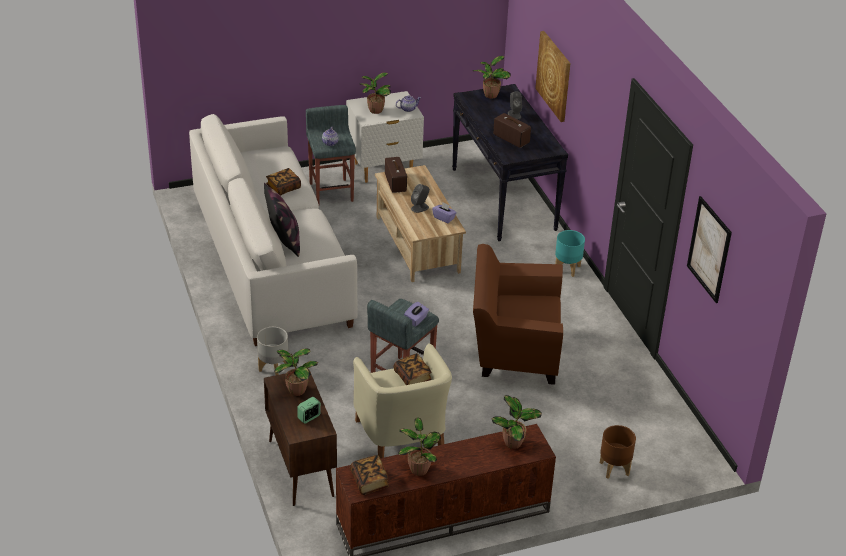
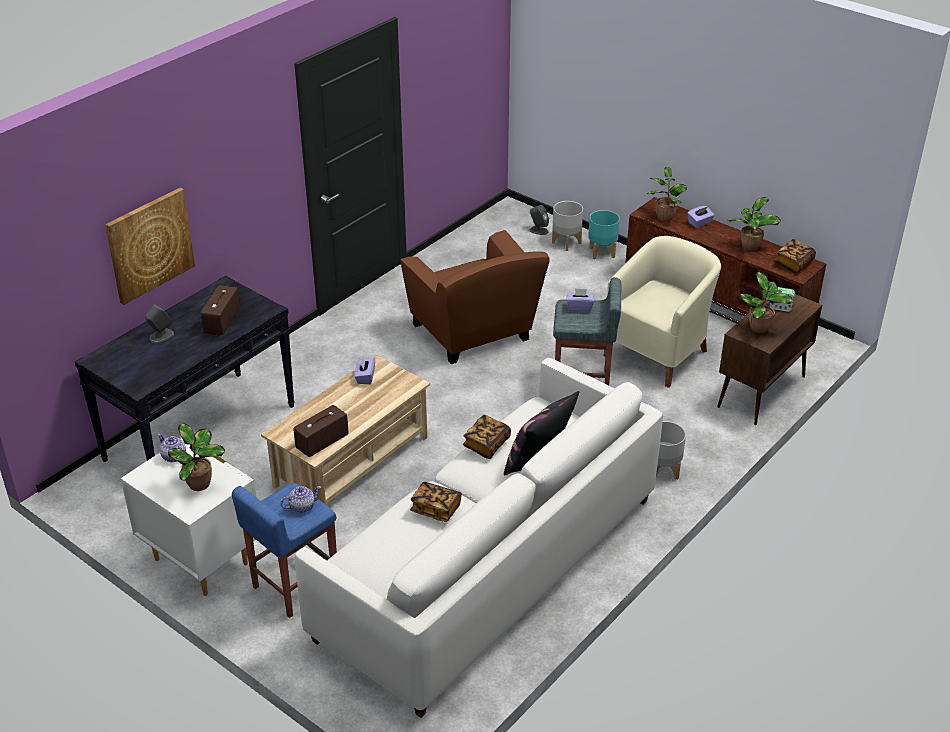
camera: 120 degrees left, 0 degrees up
(331, 191) = (294, 586): grey stool -> blue stool
(412, 378) = (644, 297): book -> book (486, 444)
(420, 208) = (360, 401): grey speaker -> grey speaker (538, 230)
(485, 460) = (699, 223): none -> purple tissue box
(490, 95) = (122, 369): potted plant -> none
(567, 268) = (306, 345): turquoise planter -> turquoise planter (601, 252)
(614, 469) = (566, 242): brown planter -> grey planter
(709, 249) = (442, 73): picture -> none

